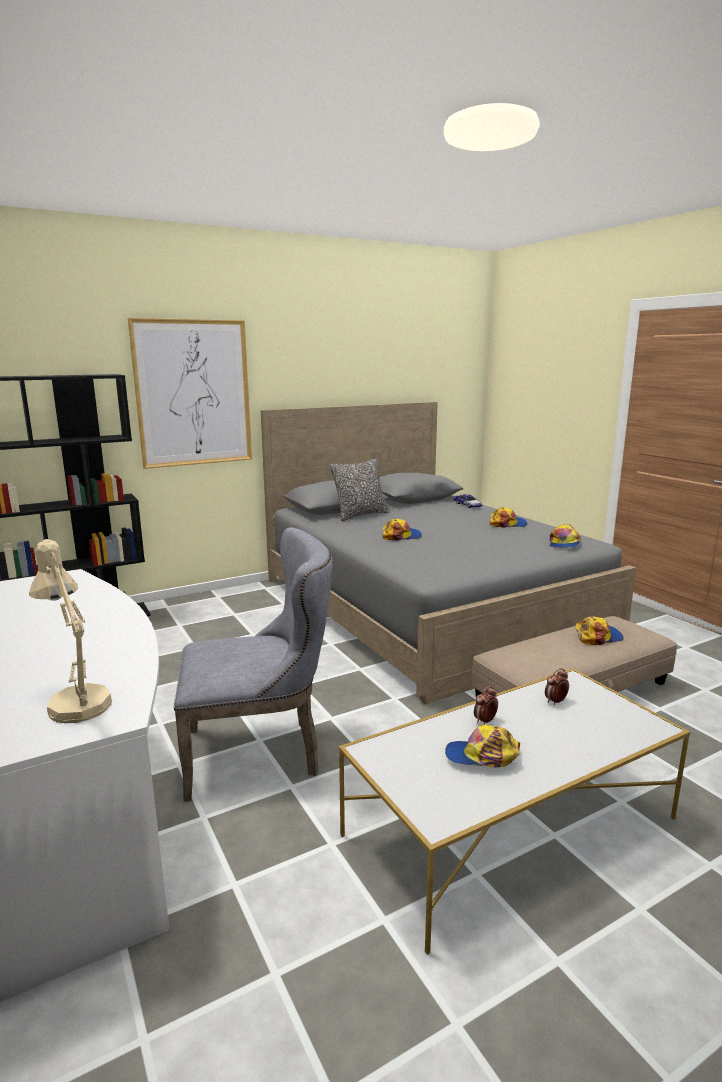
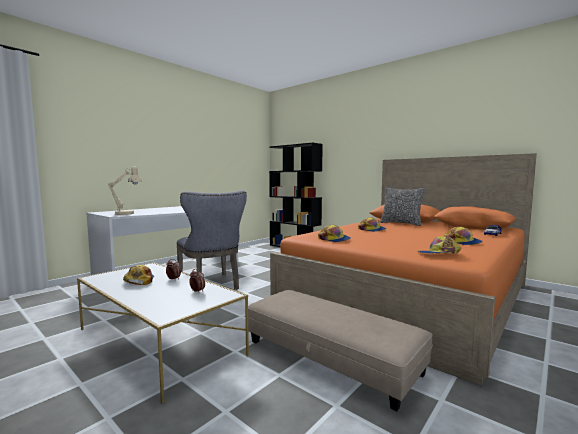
camera: 70 degrees right, 10 degrees down
(193, 393) = (352, 151): picture -> none
(427, 606) = (411, 296): grey bed -> orange bed
(598, 636) = (351, 318): cap -> cap (334, 239)

